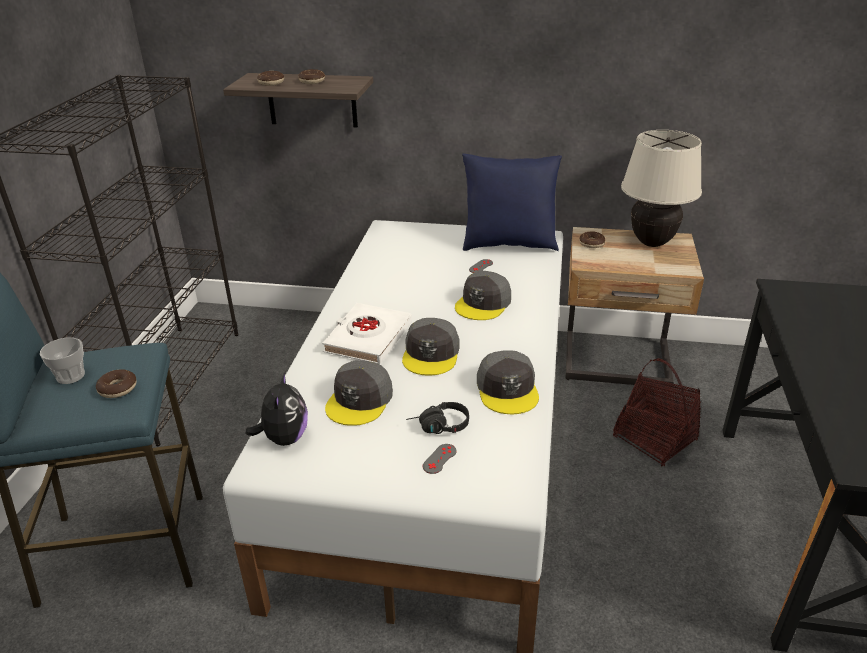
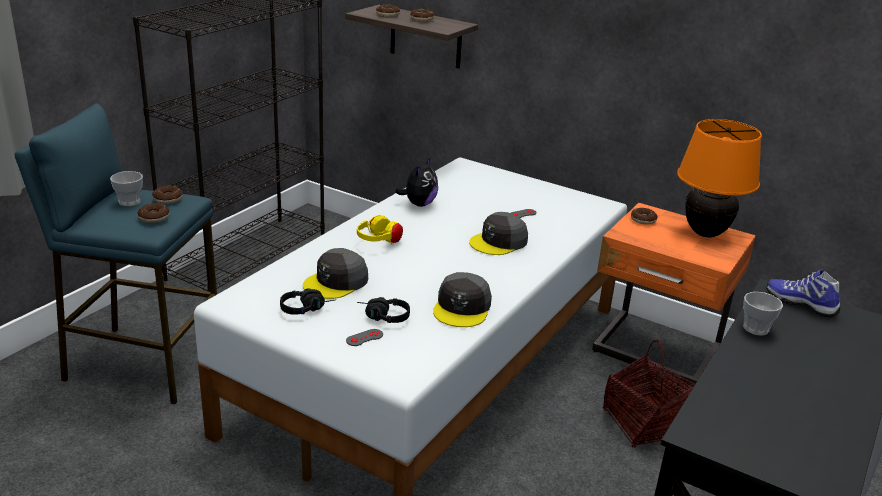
camera: 20 degrees right, 5 degrees down
(117, 359) = (168, 199): none -> donut
(284, 438) = (259, 290): plush toy -> plush toy (419, 204)
(353, 443) = (307, 308): none -> black headphones
(368, 338) = (378, 242): white book -> yellow headphones
(431, 354) = (421, 266): grey cap -> none
(509, 244) = (564, 203): blue pillow -> none
(617, 363) = (656, 352): beige nightstand -> orange nightstand
(651, 242) = (705, 233): beige table lamp -> orange table lamp
(800, 332) = (756, 328): none -> cup
(810, 294) = (801, 303): none -> shoe

